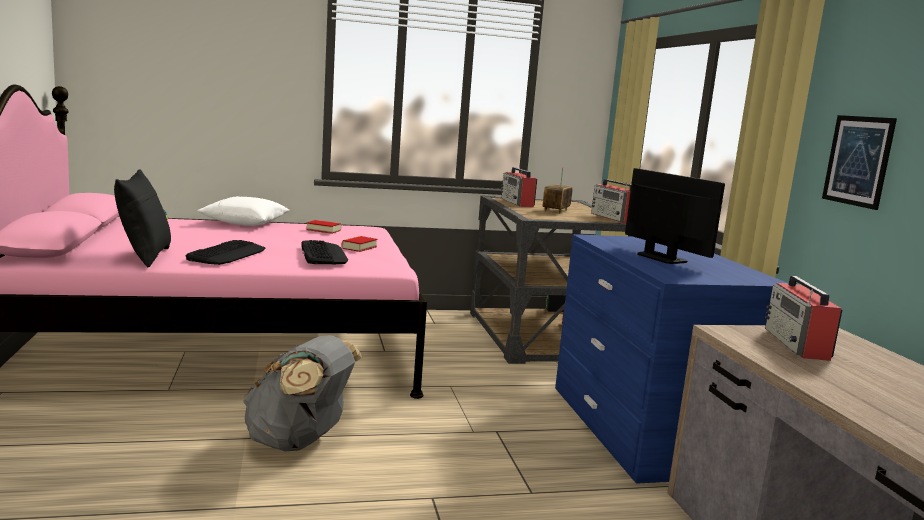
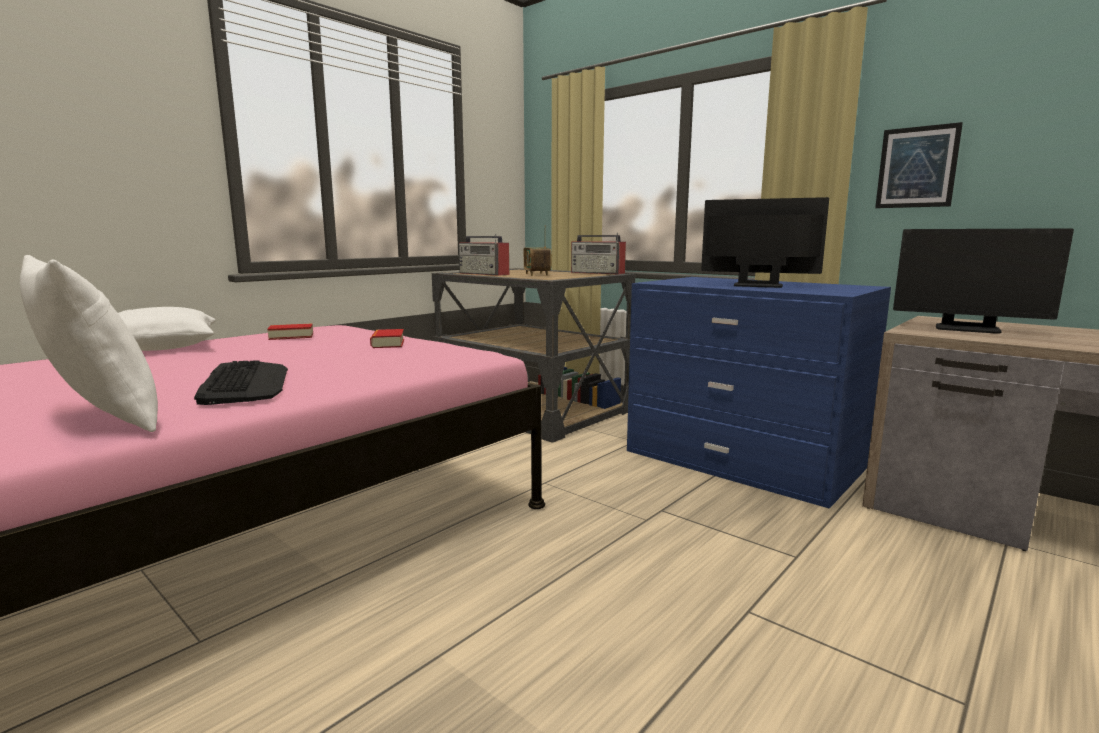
camera: 35 degrees left, 0 degrees up
(145, 257) = (103, 420): black pillow -> white pillow
(299, 442) = (512, 622): grey backpack -> none
(323, 254) = (378, 356): keyboard -> none
(797, 344) = (967, 329): radio -> monitor

